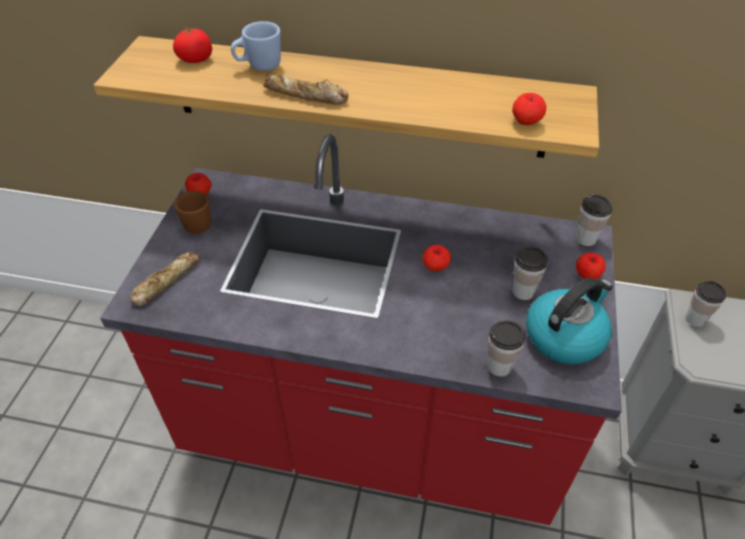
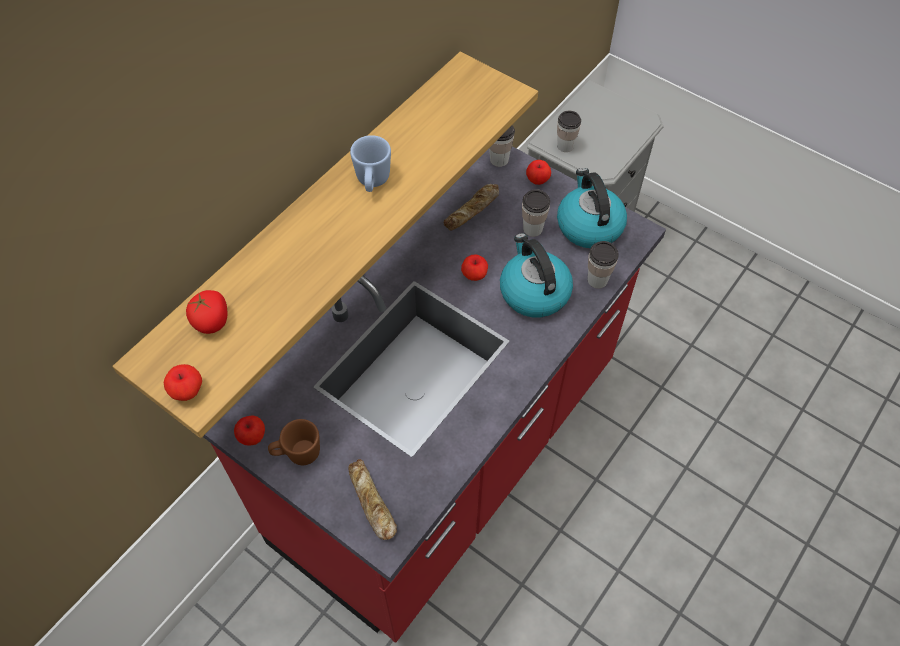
camera: 65 degrees left, 10 degrees up
(259, 66) = (266, 269): blue mug -> blue mug (372, 182)
(306, 96) = (348, 248): bread -> bread (473, 210)
(447, 317) = (533, 292): none -> kettle
(526, 122) = (483, 116): apple -> apple (187, 391)

